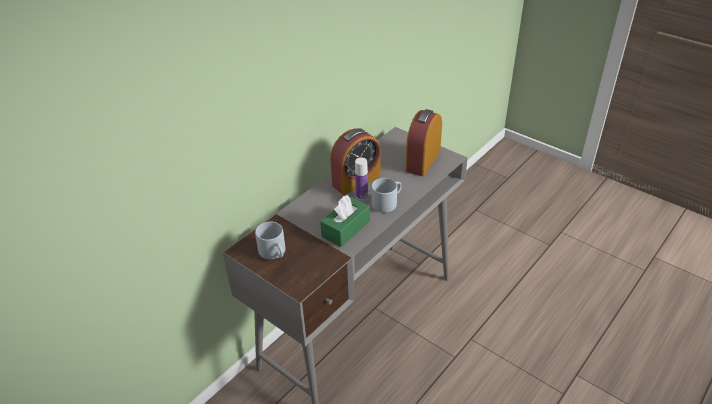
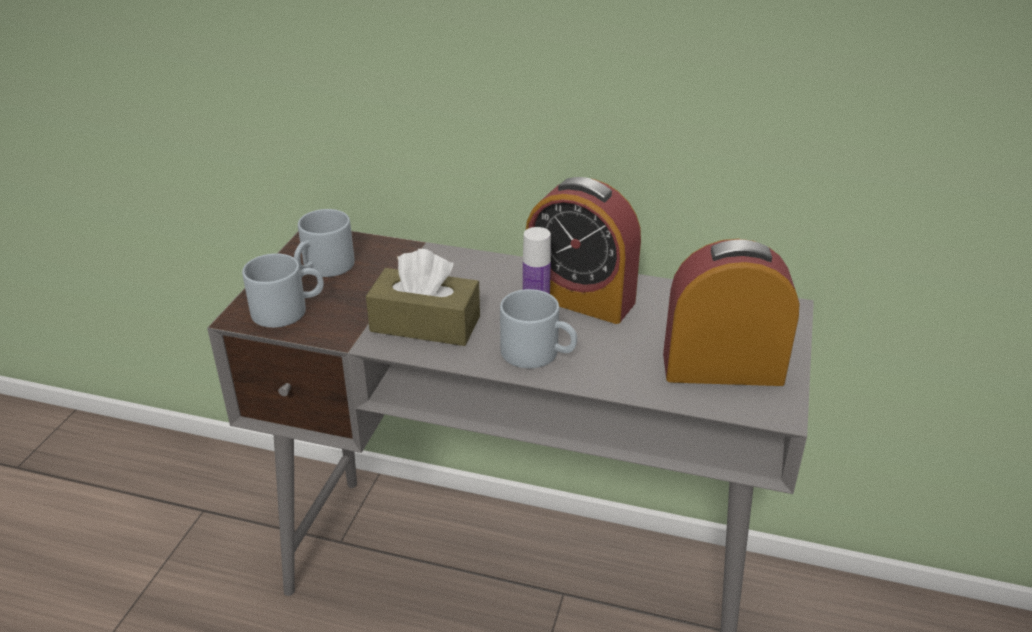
camera: 65 degrees right, 5 degrees down
(304, 271) = (288, 309): none -> grey mug
(346, 229) = (425, 324): green tissue box -> brown tissue box

